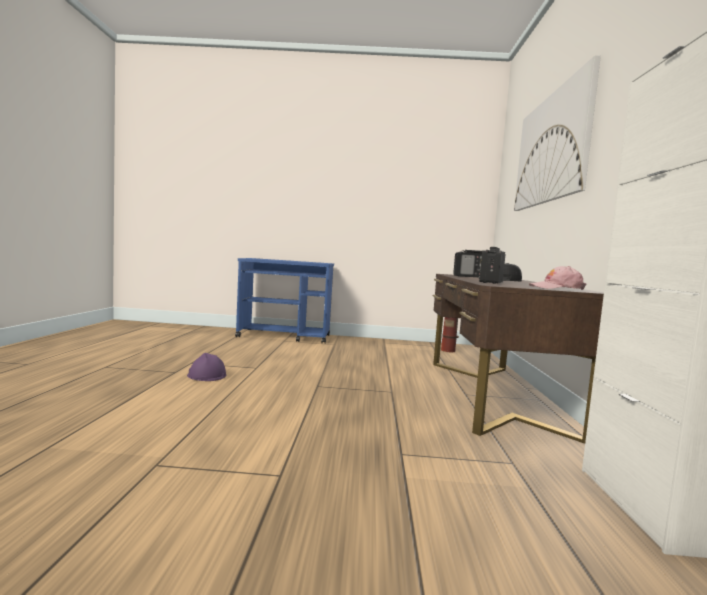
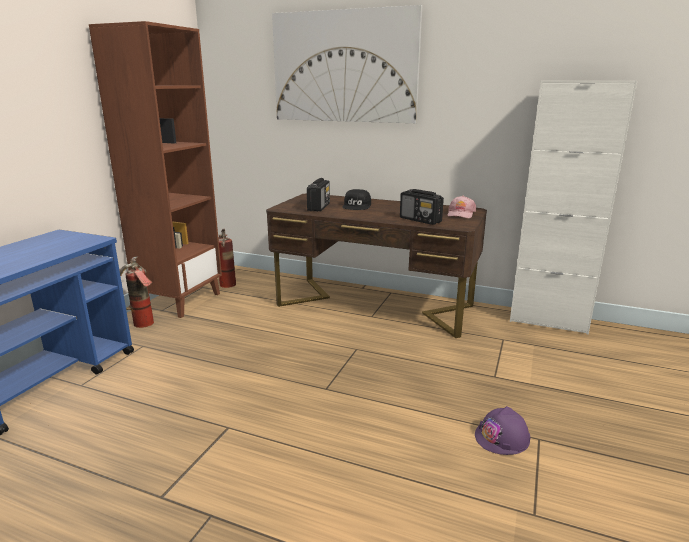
camera: 70 degrees left, 15 degrees up
(206, 375) = (246, 478): purple hard hat -> purple hard hat (502, 437)
(356, 341) = (140, 327): none -> fire extinguisher
(403, 344) = (180, 301): none -> brown bookcase

